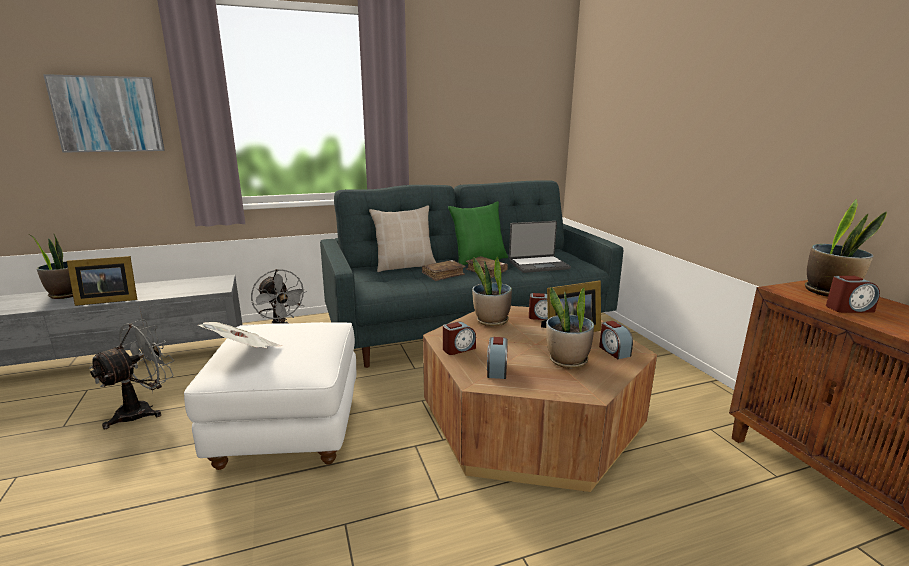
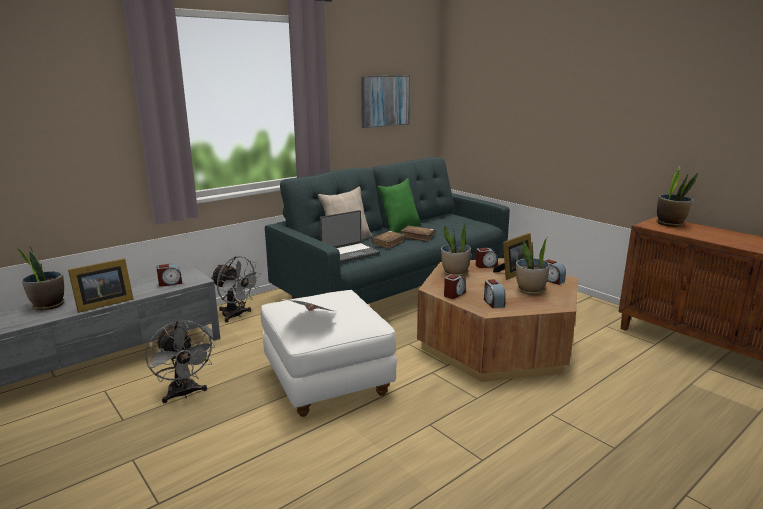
camera: 20 degrees left, 0 degrees up
(108, 114) = (68, 122): picture -> picture (384, 101)
(143, 410) = (184, 394): grey fan -> grey fan turned 135 degrees clockwise
(538, 265) = (450, 228): laptop -> laptop (350, 253)
(848, 309) = (687, 232): alarm clock -> alarm clock (170, 283)

